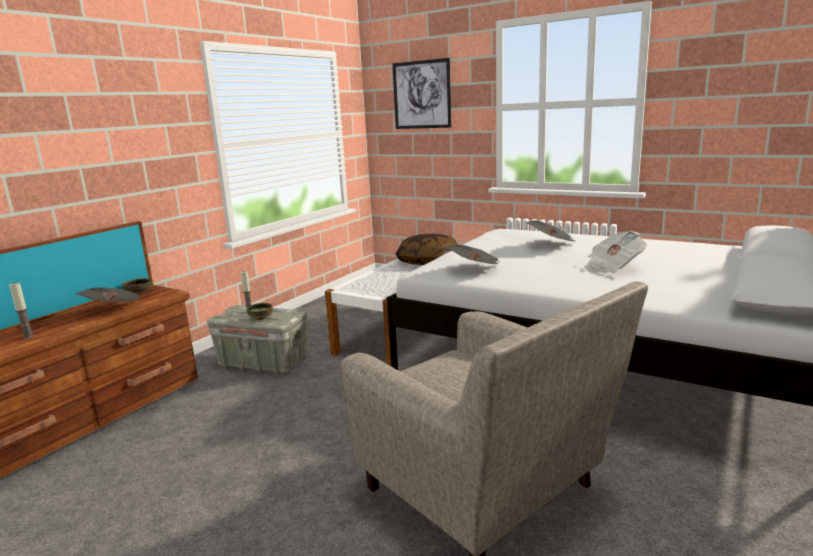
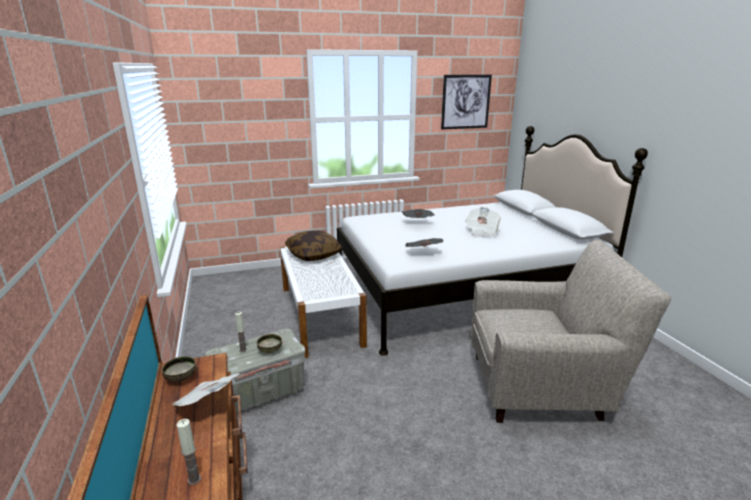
camera: 50 degrees left, 5 degrees up
(422, 95) = (236, 107): picture -> picture (466, 102)

